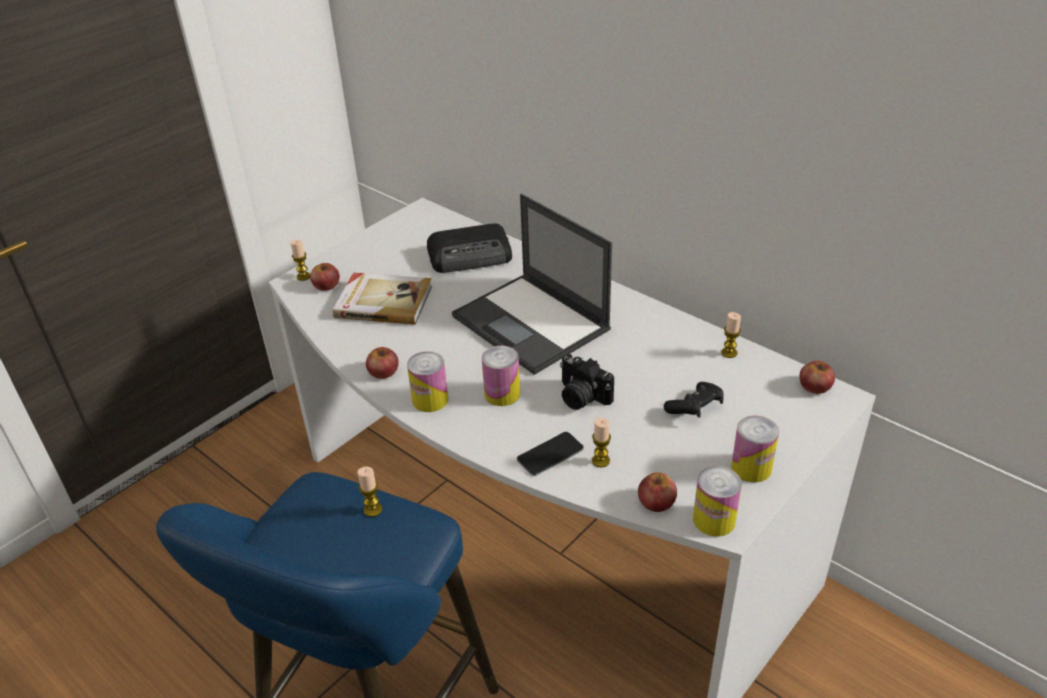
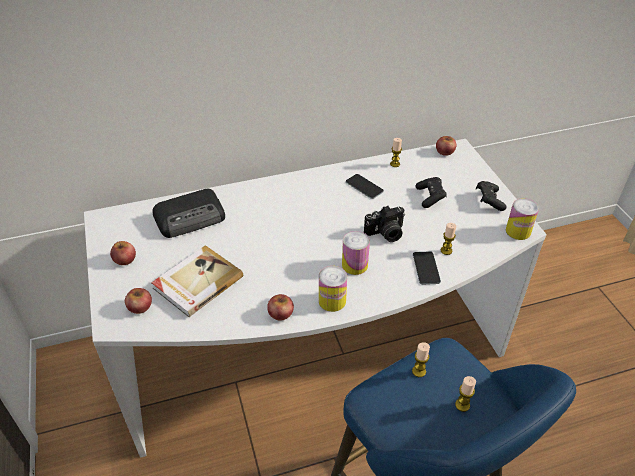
camera: 60 degrees left, 5 degrees up
(303, 276) = (112, 316): candle -> candle (462, 405)
(471, 255) = (191, 218): radio -> radio turned 45 degrees clockwise
(532, 323) = (297, 223): laptop -> none
(652, 346) = (364, 186): none -> phone
(656, 501) = (492, 244): apple -> apple (125, 259)
(751, 467) = (489, 201): can -> black game controller

